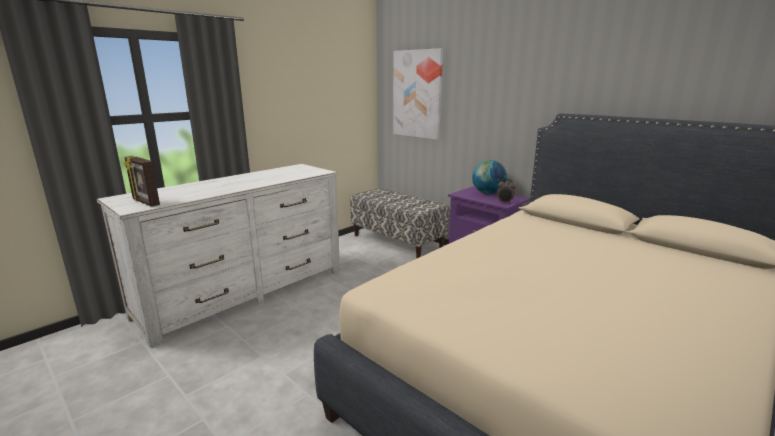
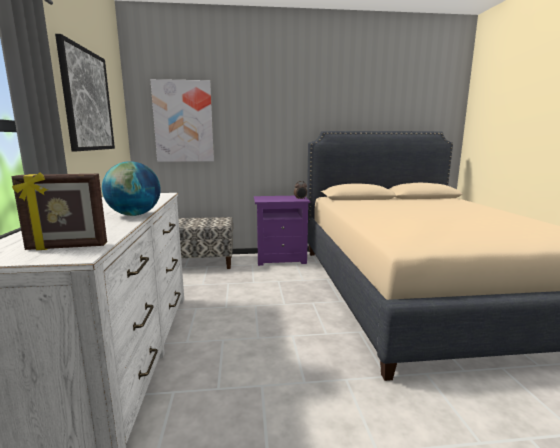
camera: 50 degrees left, 5 degrees down
(303, 83) = (87, 100): none -> picture
(488, 193) = (275, 197): globe -> globe (134, 215)

